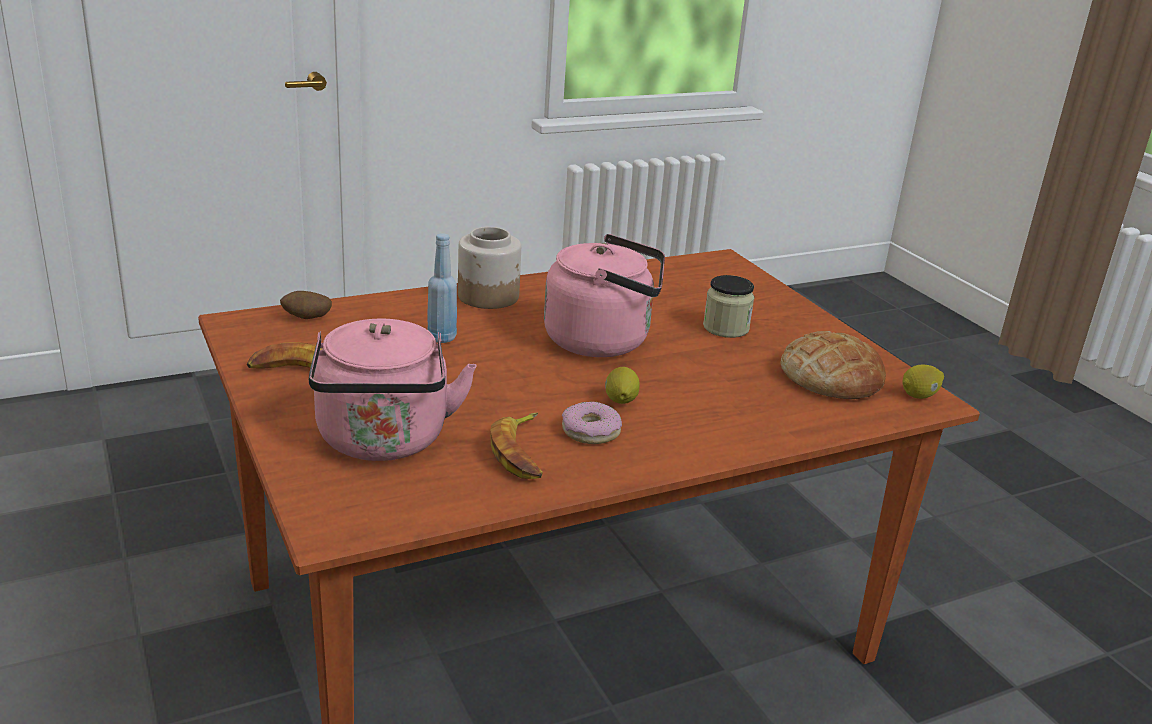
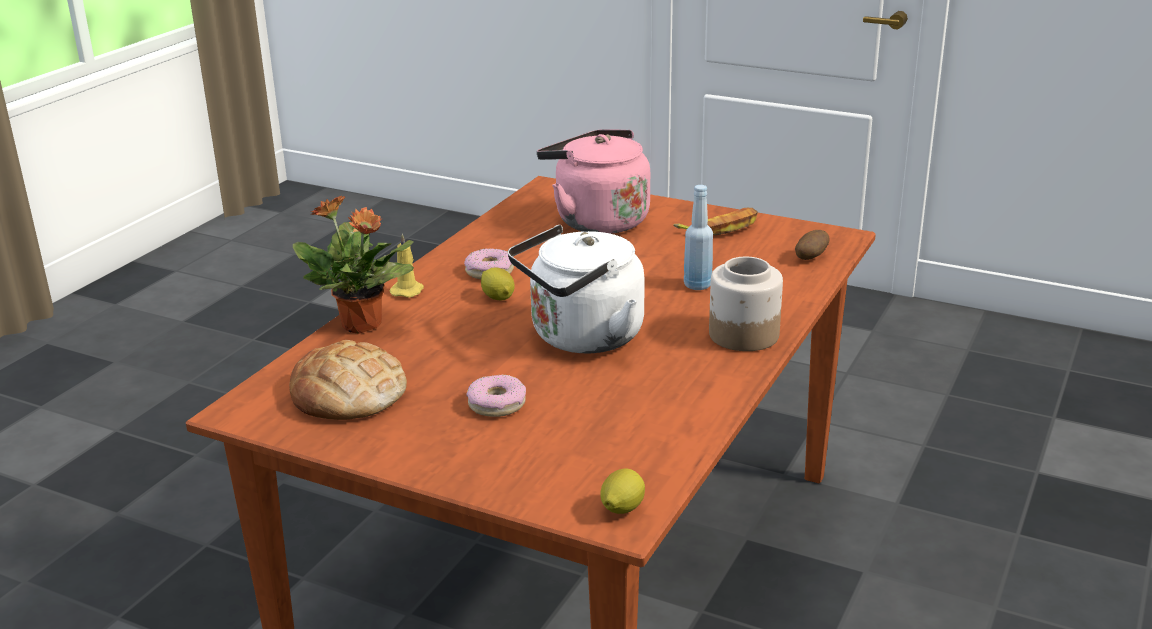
camera: 145 degrees right, 0 degrees up
(522, 452) = (512, 245): banana -> none
(603, 341) = (581, 338): pink kettle -> white kettle
(696, 447) = (408, 290): none -> yellow candle
(726, 328) = (496, 404): jar -> donut
(775, 429) = (362, 325): none -> potted plant
(919, 396) = (251, 410): lemon -> lemon (621, 509)

